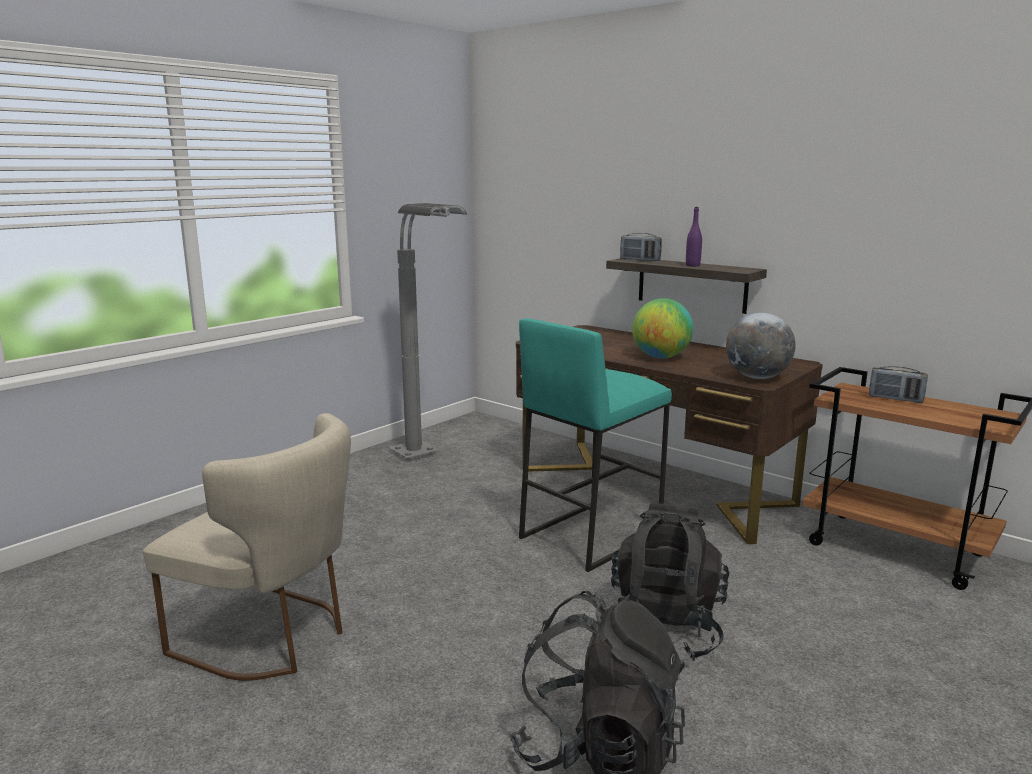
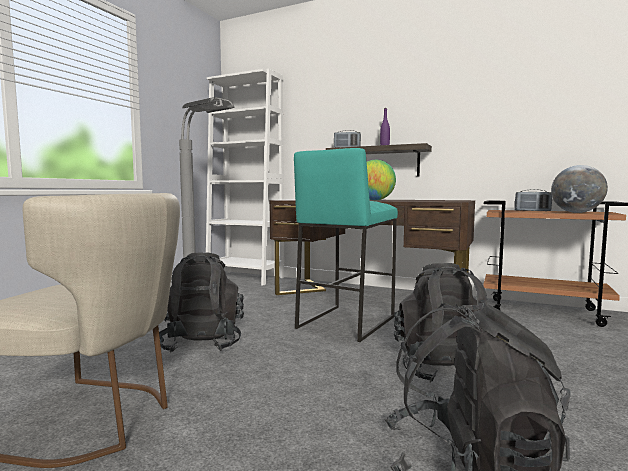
camera: 15 degrees left, 10 degrees down
(402, 549) = (202, 343): none -> black backpack
(495, 429) = (245, 278): none -> white bookcase
(757, 377) = (448, 201): globe -> globe (576, 212)

